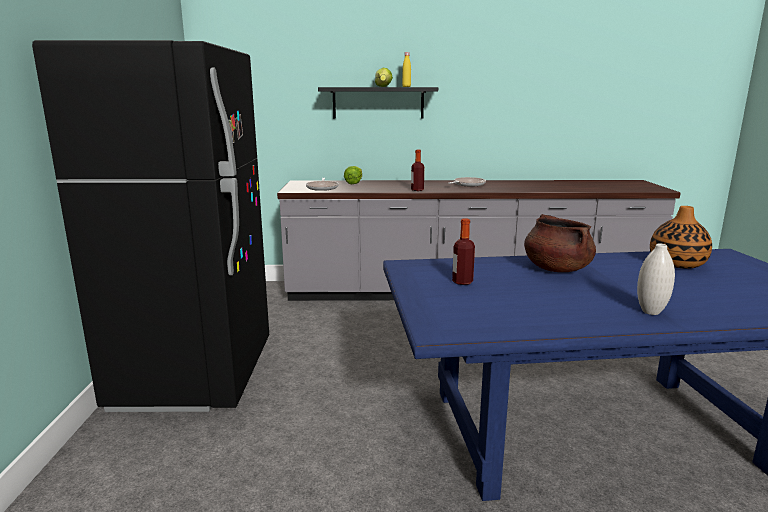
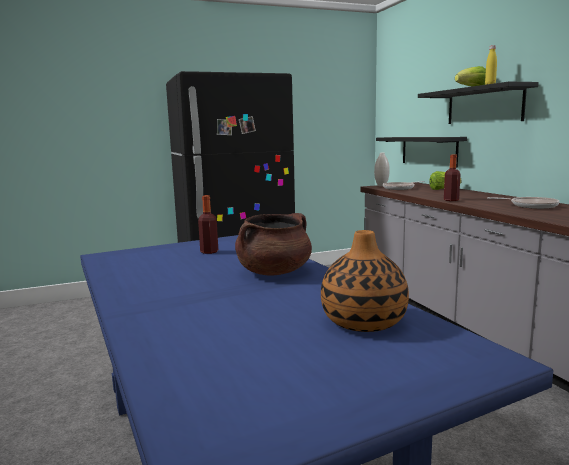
camera: 70 degrees right, 5 degrees down
(304, 146) = (428, 151): none -> black shelf
(650, 312) = (152, 306): white vase -> white vase (381, 185)

